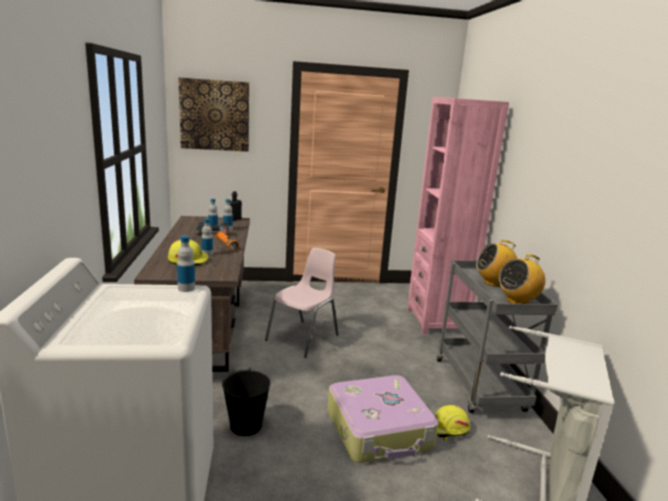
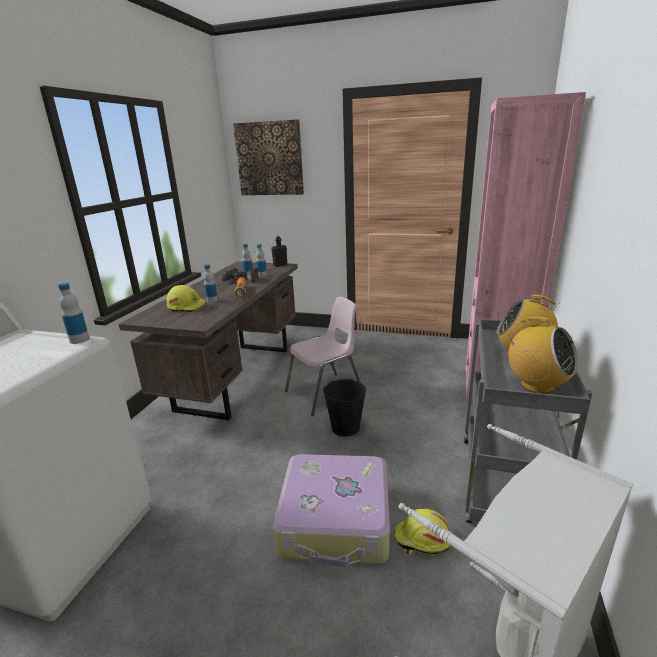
camera: 25 degrees right, 5 degrees up
(246, 425) = (204, 482): black bucket -> black bucket (346, 427)
(517, 301) = (536, 385): radio -> radio turned 135 degrees counterclockwise

